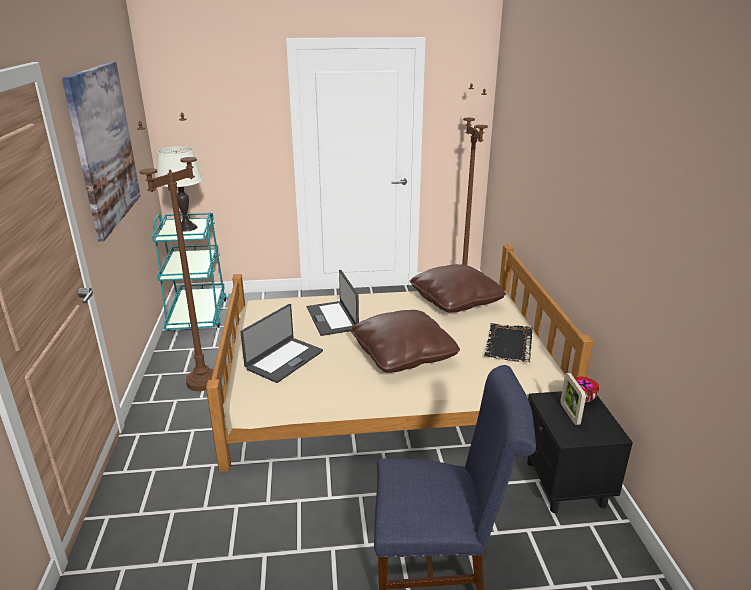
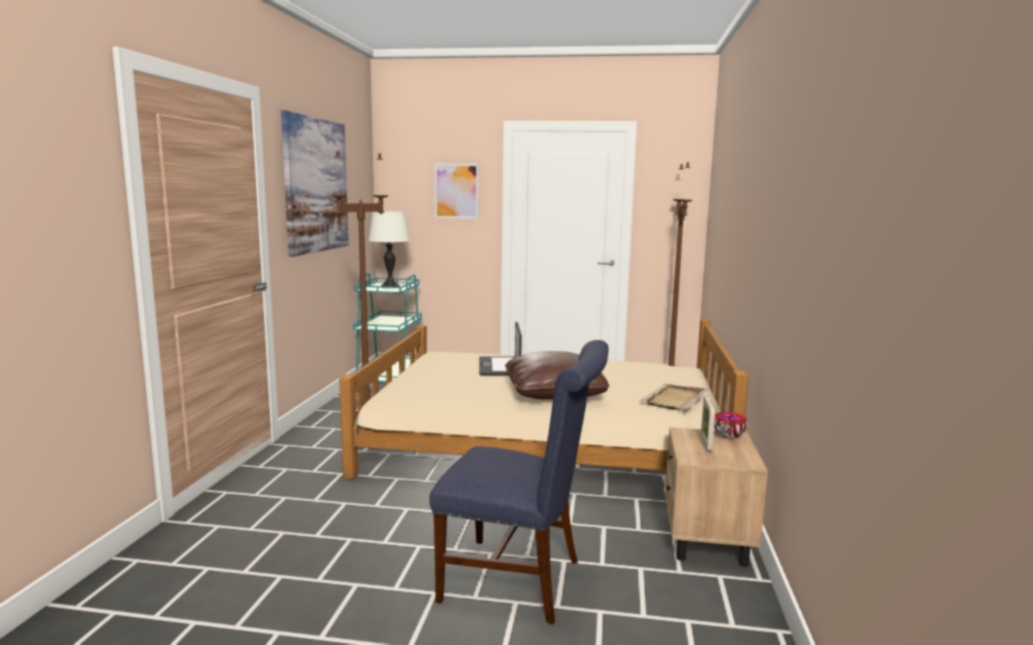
camera: 15 degrees right, 15 degrees down
(241, 116) = (456, 191): none -> picture
(284, 360) = (432, 385): laptop -> none
(455, 301) = (637, 368): brown pillow -> none
(508, 345) = (674, 399): black tray -> beige tray
(565, 484) = (706, 541): black nightstand -> beige nightstand

